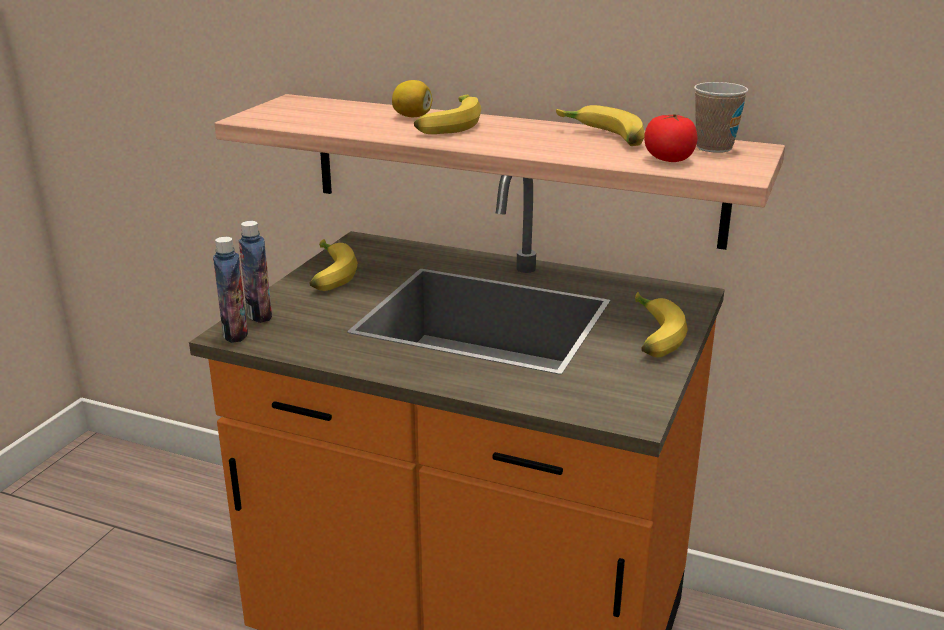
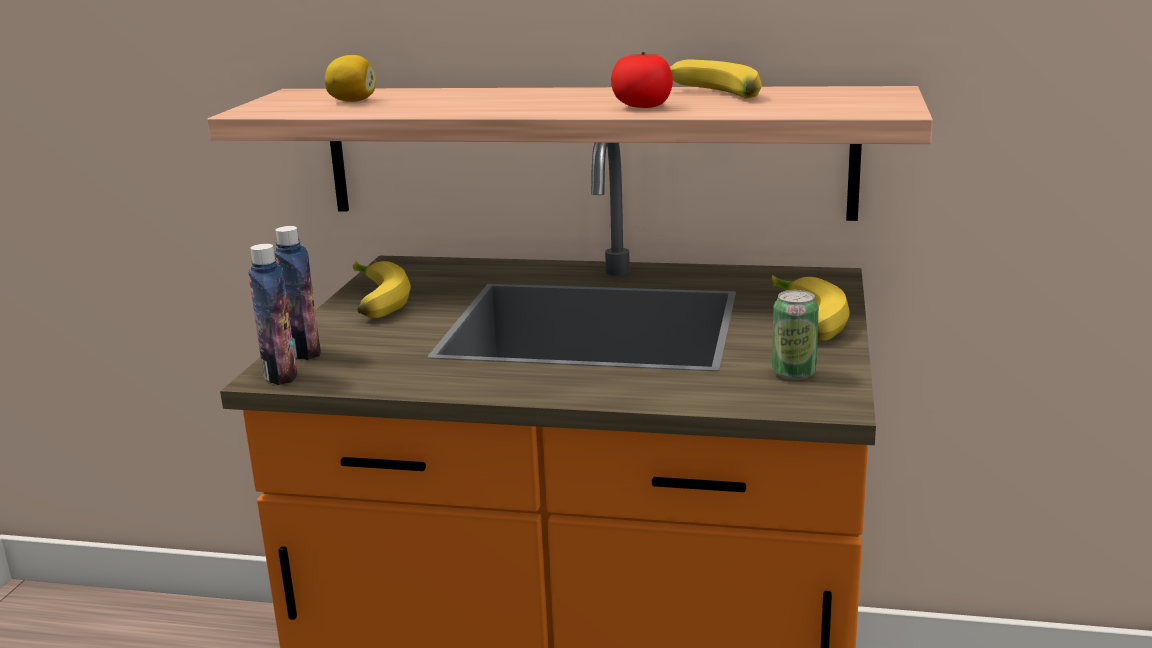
camera: 10 degrees left, 5 degrees down
(412, 116) = (460, 95): lemon -> lemon (352, 101)
(448, 125) = (511, 98): banana -> none
(618, 384) = (793, 373): none -> can
(668, 159) = (800, 106): tomato -> tomato (642, 107)
(714, 147) = (842, 93): cup -> none

